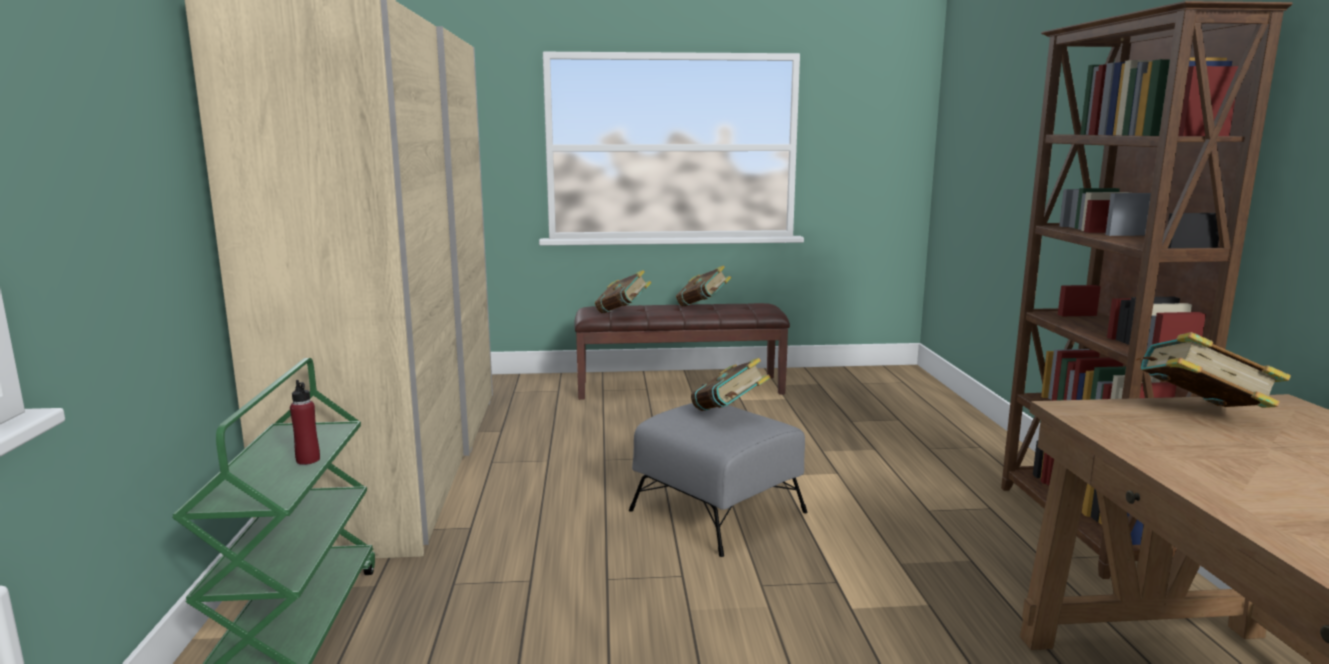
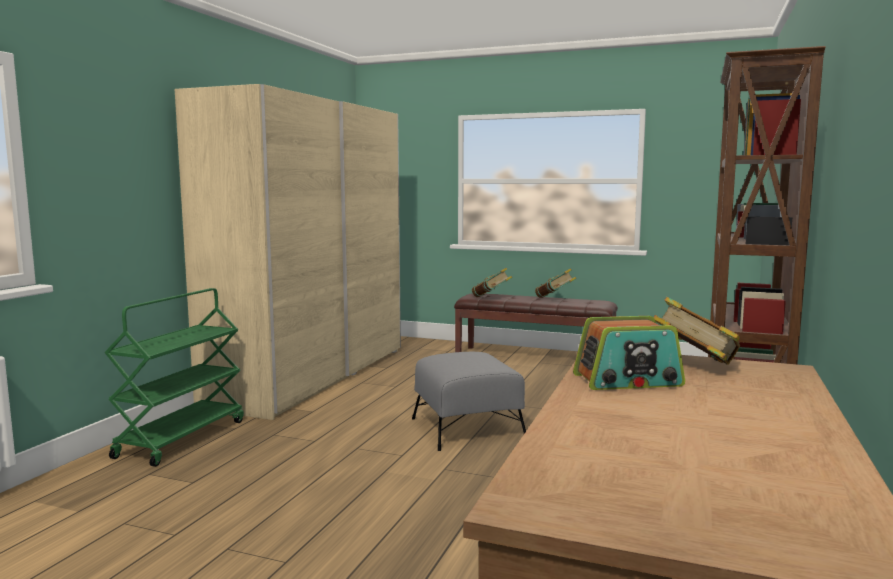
camera: 25 degrees right, 5 degrees down
(308, 460) = (188, 340): red bottle -> none
(729, 414) = (477, 358): book -> none
(1202, 454) = (628, 380): none -> radio

